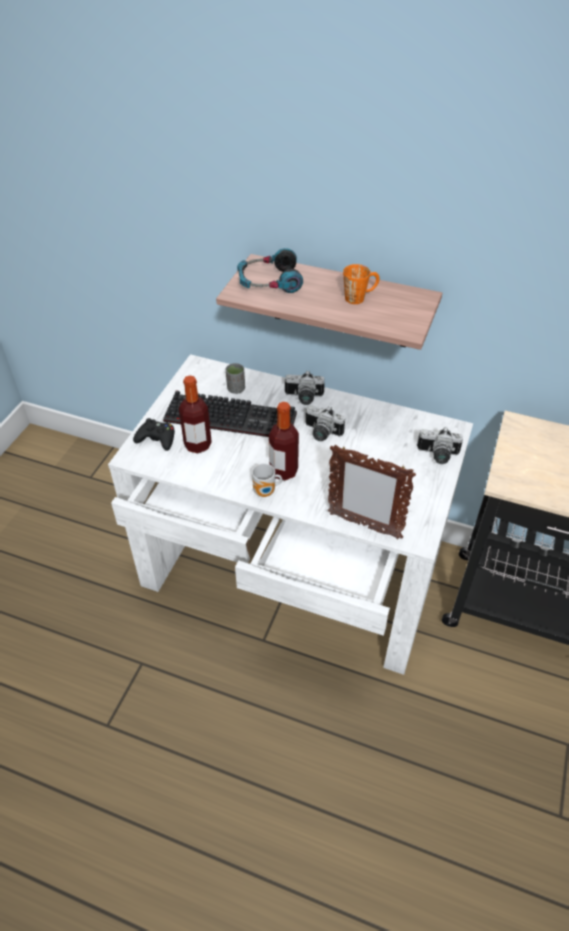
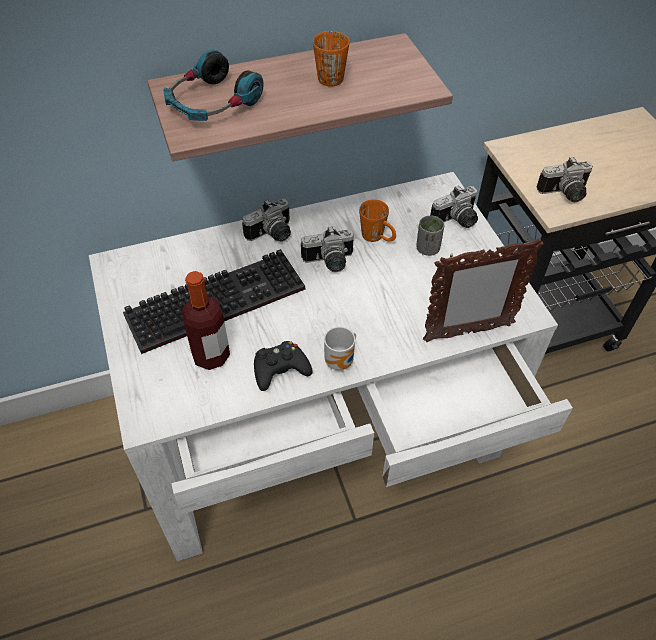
camera: 40 degrees left, 5 degrees up
(157, 439) = (154, 379): black game controller -> black game controller (280, 369)
(236, 389) = (188, 266): grey cup -> grey cup (427, 248)
(283, 471) = (334, 326): bottle -> none
(369, 436) = (377, 238): none -> orange mug
(526, 476) = (564, 194): none -> camera

